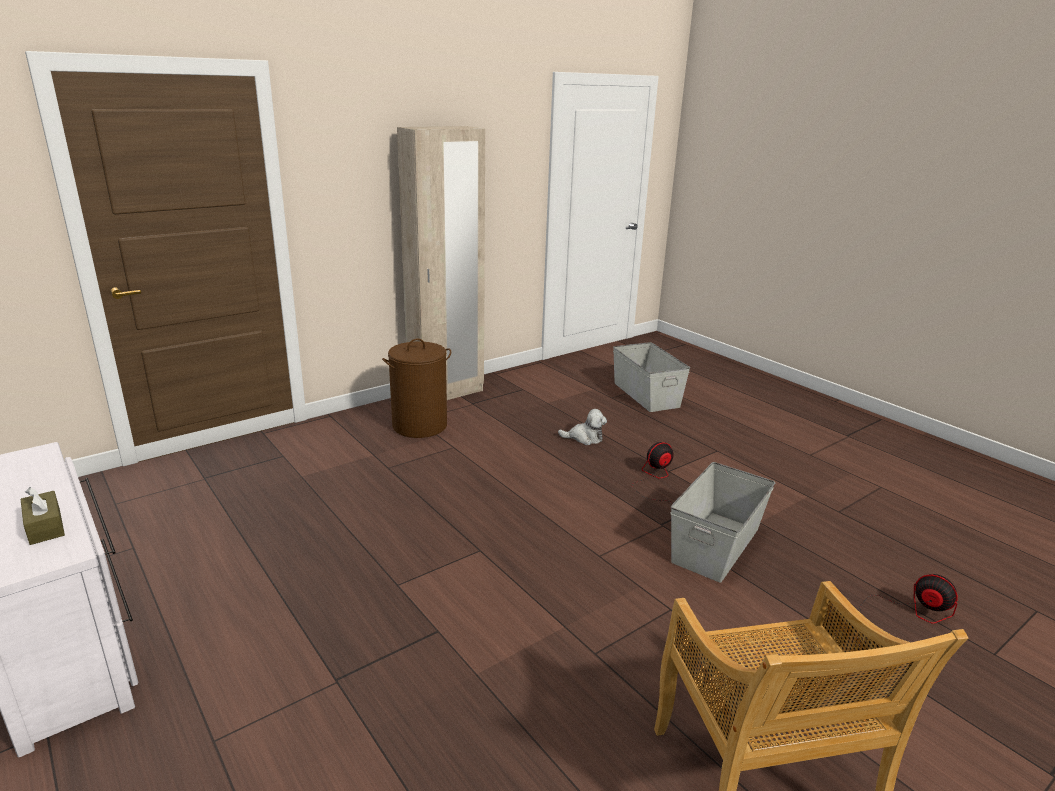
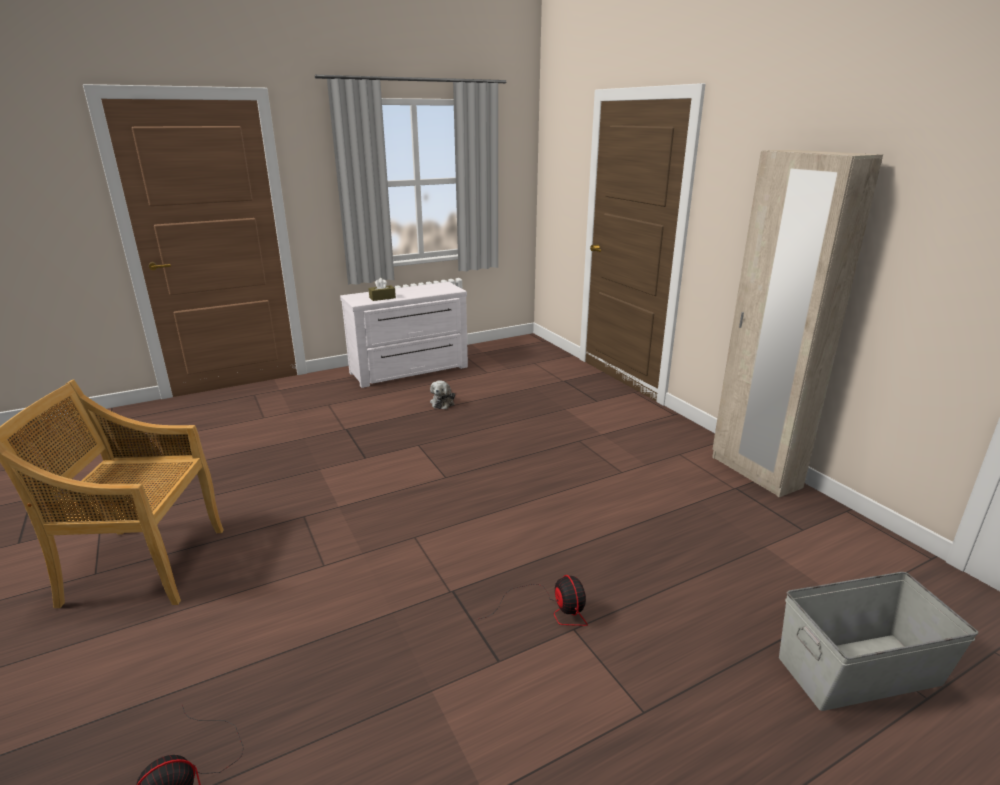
camera: 100 degrees right, 0 degrees up
(420, 425) = (666, 455): brown laundry basket -> none
(584, 438) = (660, 565): plush toy -> plush toy (443, 402)
(715, 545) = (400, 626): grey storage box -> none

